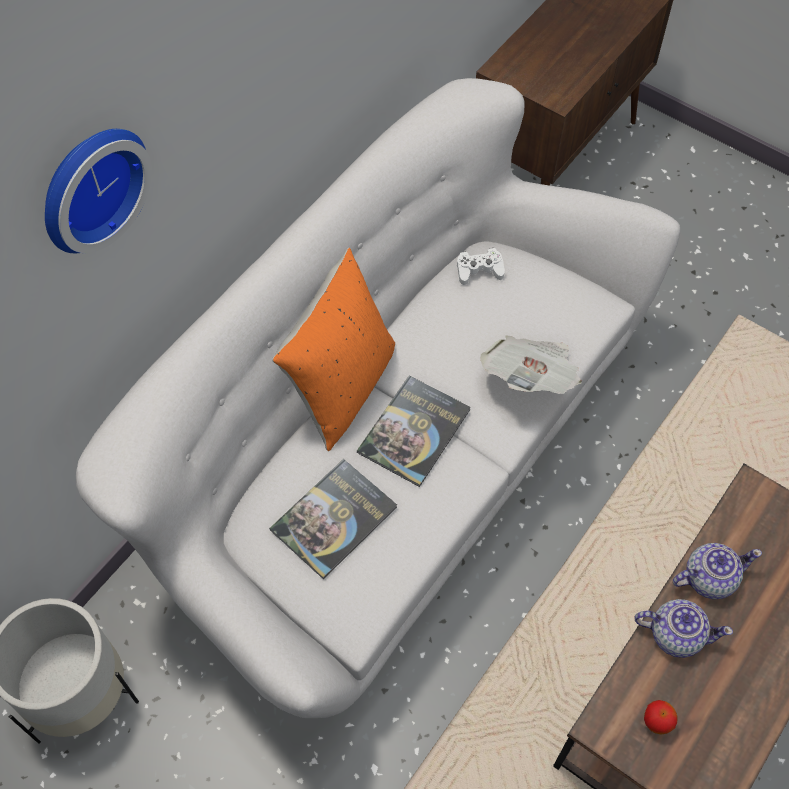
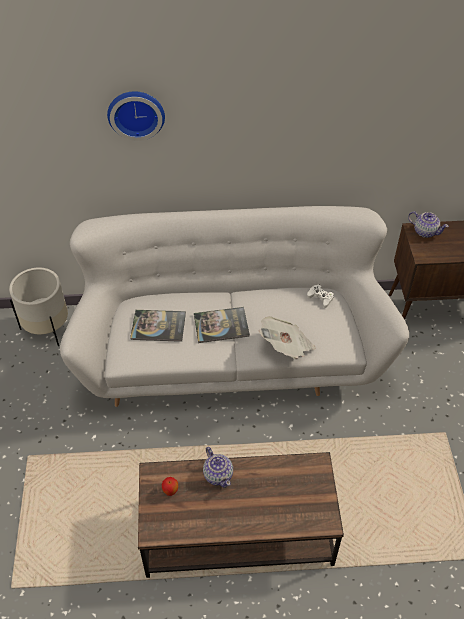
camera: 50 degrees right, 10 degrees down
(341, 387) = (219, 292): orange pillow -> none
(708, 578) = (257, 471): teapot -> teapot (425, 231)

